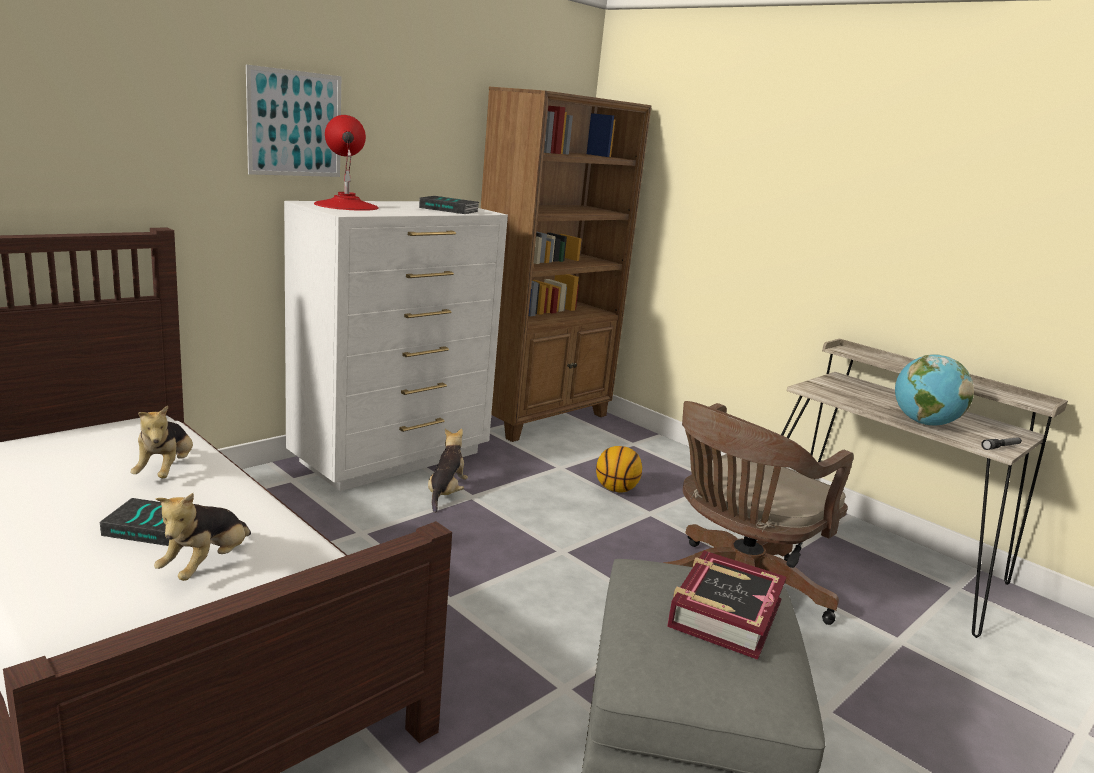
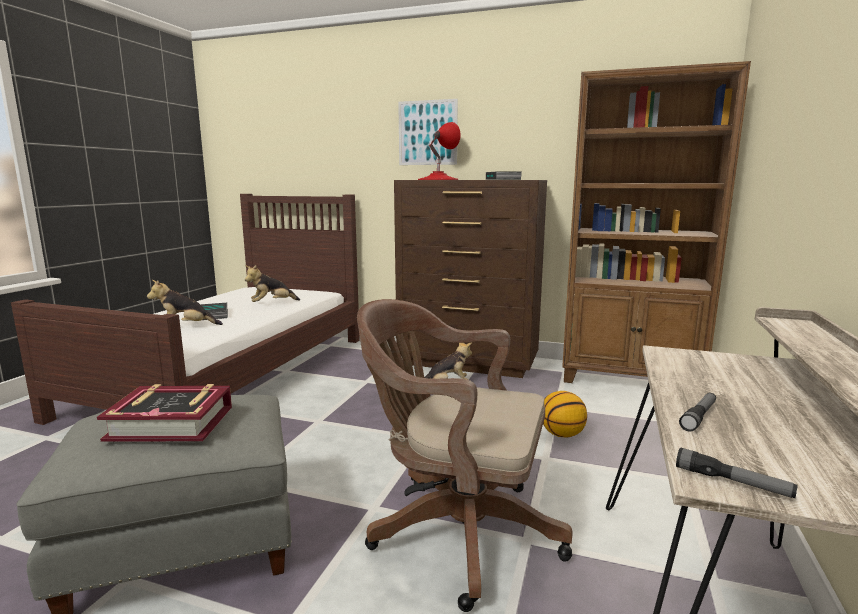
camera: 65 degrees right, 5 degrees down
(393, 457) = (469, 362): white dresser -> brown dresser
(923, 423) = (699, 417): globe -> flashlight

